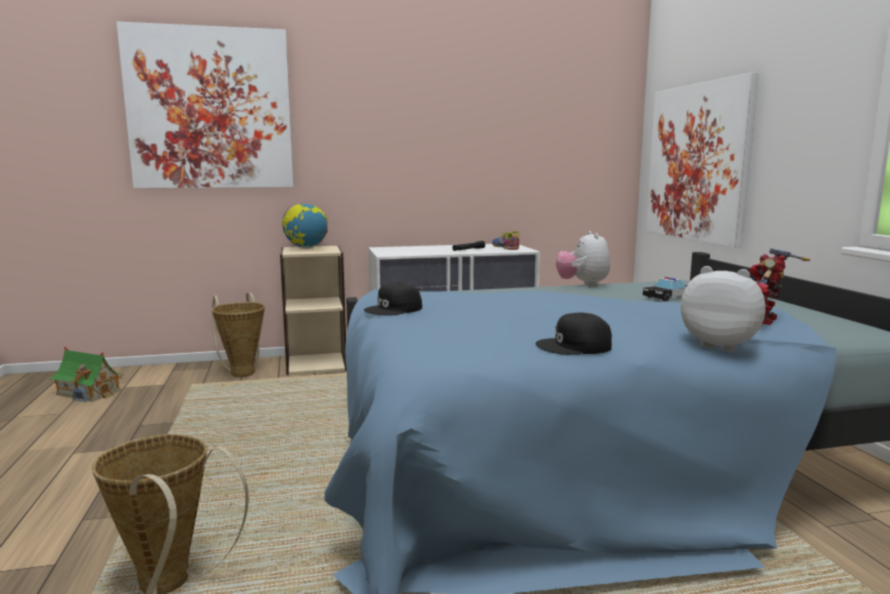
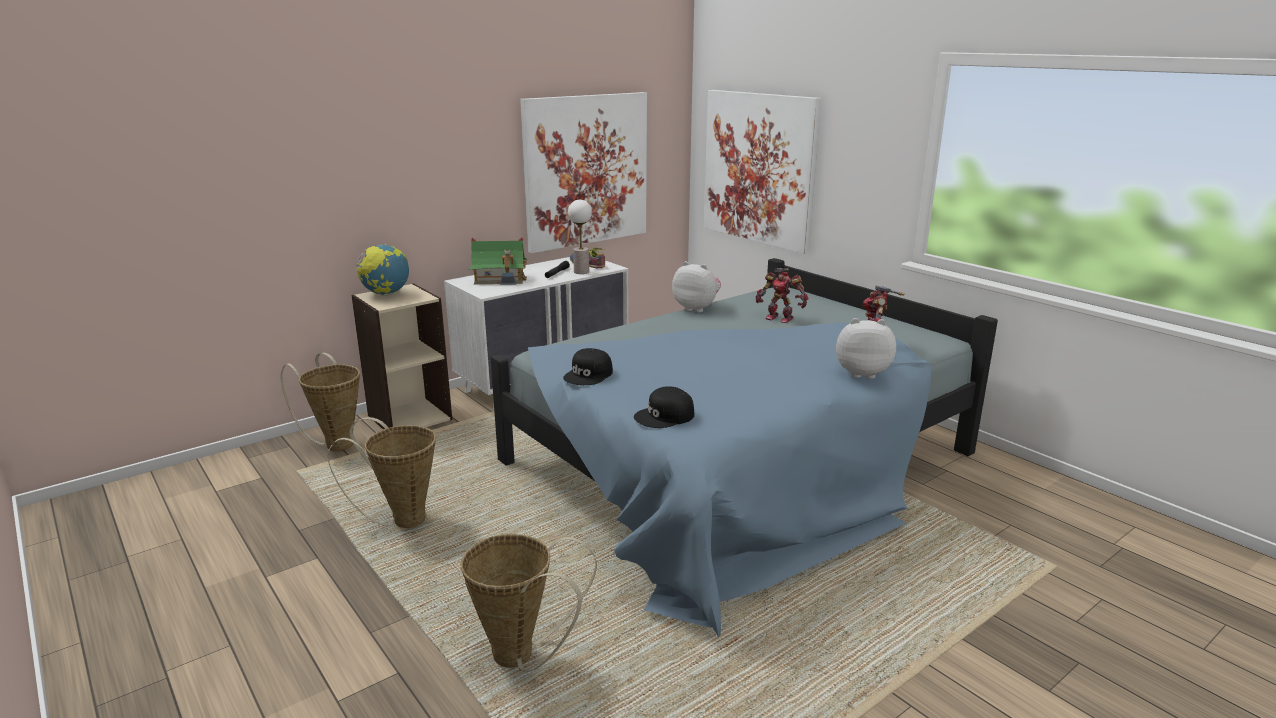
camera: 25 degrees left, 10 degrees up
(89, 392) = (179, 507): toy house -> toy house (500, 279)
(210, 109) = (251, 143): picture -> picture (586, 170)
(221, 434) = (402, 520): none -> basket
(492, 250) = (581, 272): none -> table lamp
(574, 346) = (777, 395): black cap -> black cap (665, 416)
(583, 284) = (696, 308): plush toy -> plush toy turned 150 degrees clockwise
(668, 297) = (780, 318): toy car -> toy robot

